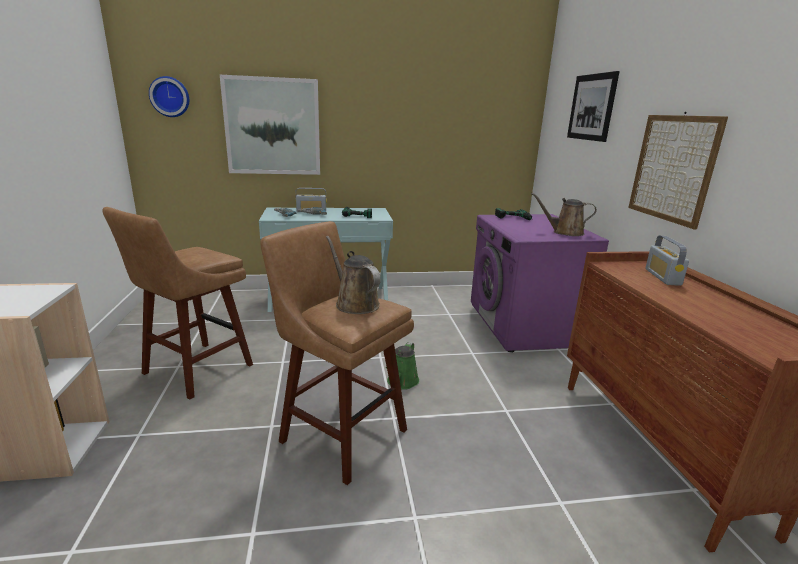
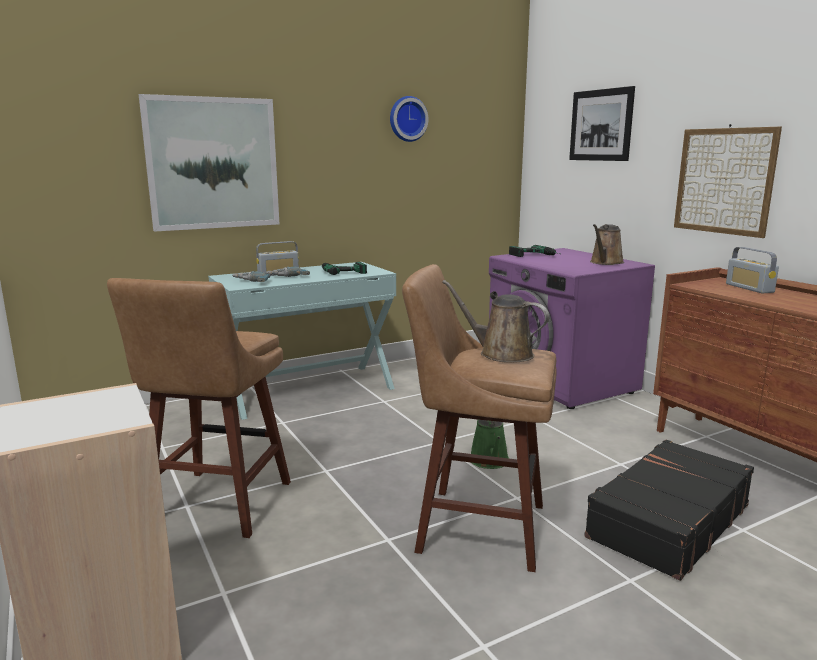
camera: 20 degrees left, 5 degrees down
(170, 97) = (63, 126): wall clock -> wall clock (407, 119)
(497, 473) = (667, 521): none -> black suitcase
(564, 232) = (605, 262): brown watering can -> brown watering can turned 45 degrees counterclockwise

